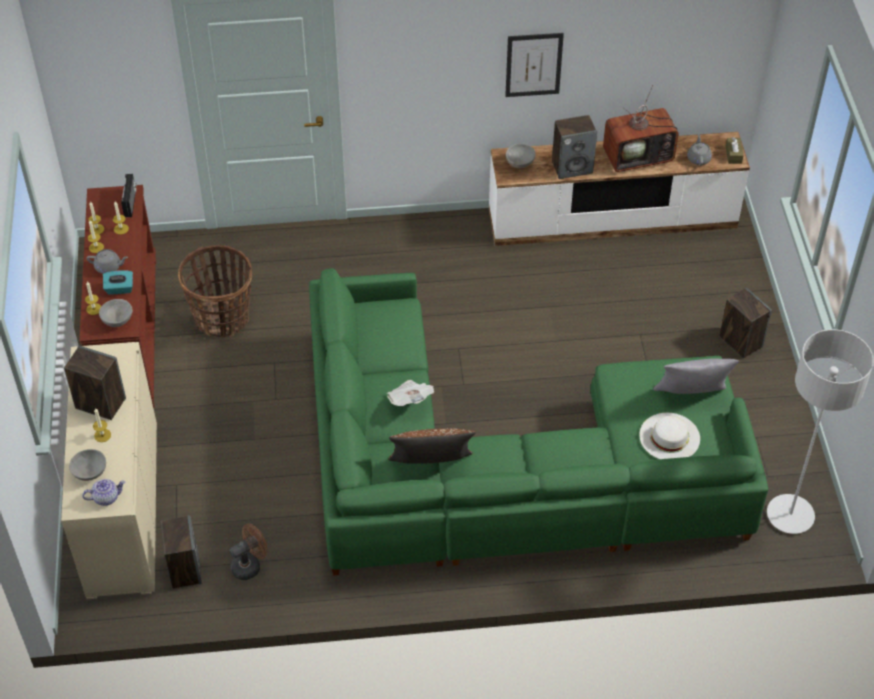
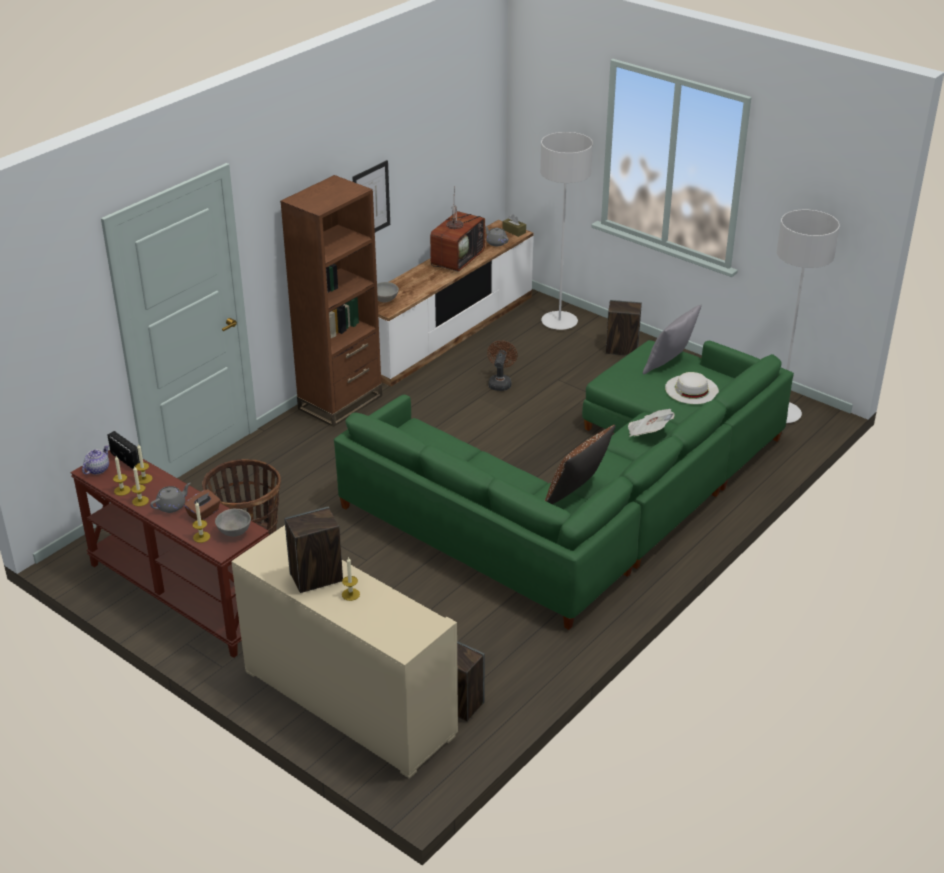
camera: 45 degrees left, 15 degrees down
(90, 473) = (380, 622): grey bowl -> none
(106, 497) = (417, 627): teapot -> teapot (97, 469)
(119, 289) = (204, 513): turquoise tissue box -> brown tissue box
(250, 565) = (501, 666): brown fan -> brown fan (500, 382)
(410, 400) = (504, 469): newspaper -> newspaper (648, 432)
(437, 235) = (340, 402): none -> brown bookcase
(572, 167) = (423, 285): speaker -> none
(725, 273) = (559, 322): none -> grey floor lamp

